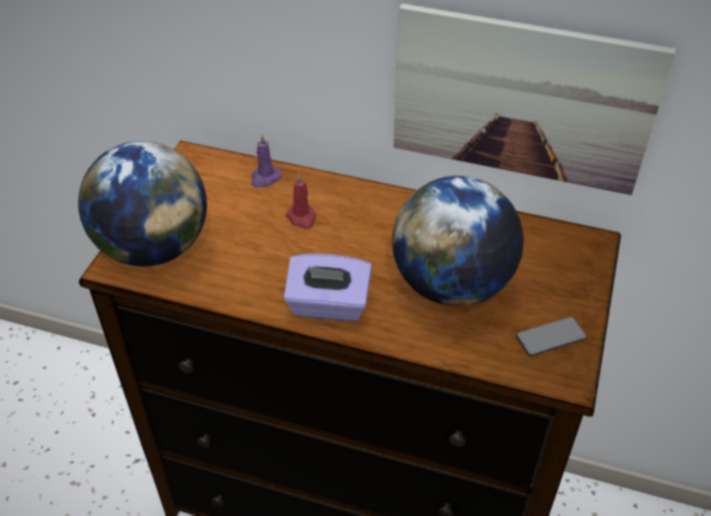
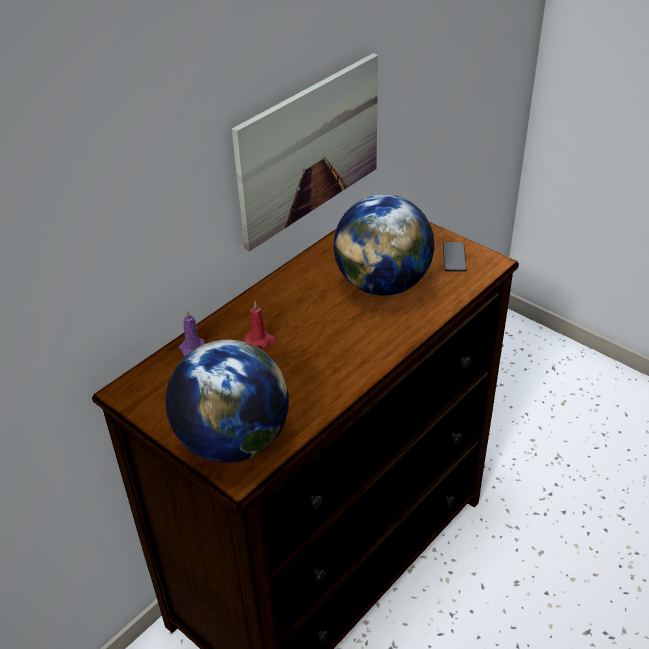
camera: 65 degrees left, 5 degrees down
(328, 306) = (367, 351): purple tissue box -> none

